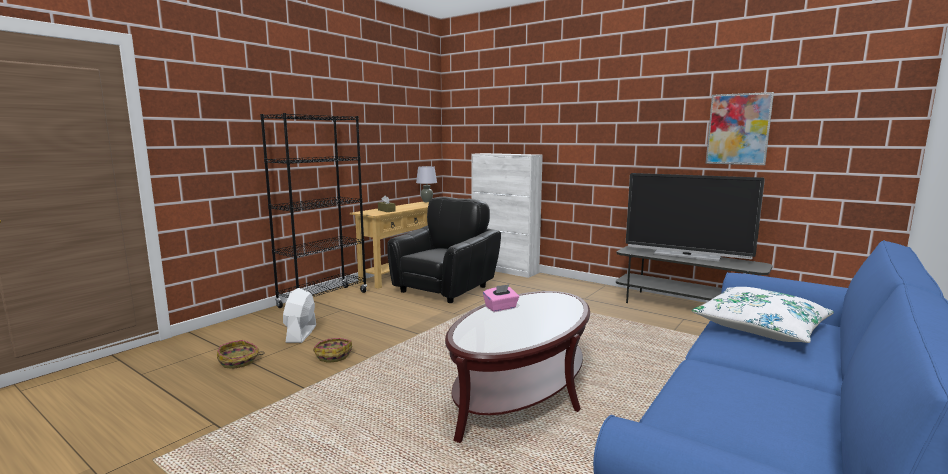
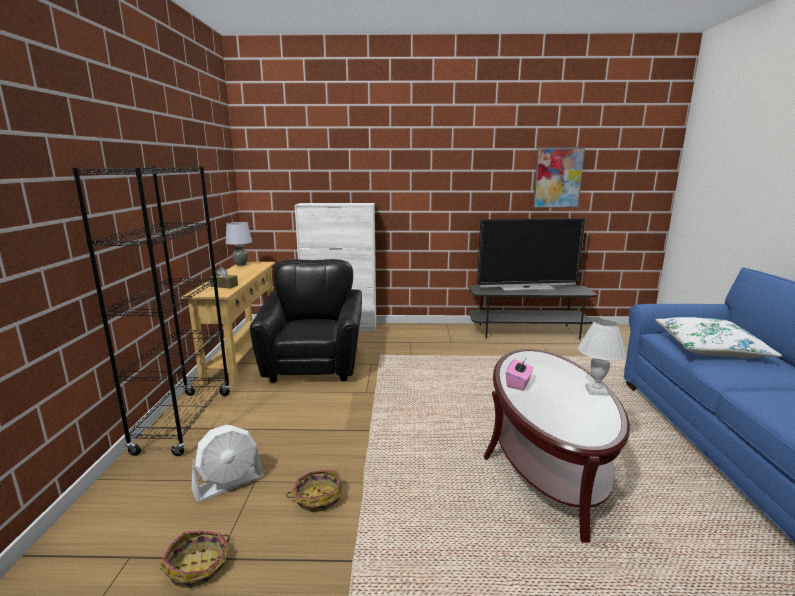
camera: 35 degrees left, 5 degrees up
(301, 334) = (228, 483): white fan -> white fan turned 90 degrees counterclockwise
(557, 327) = (597, 390): none -> white table lamp

